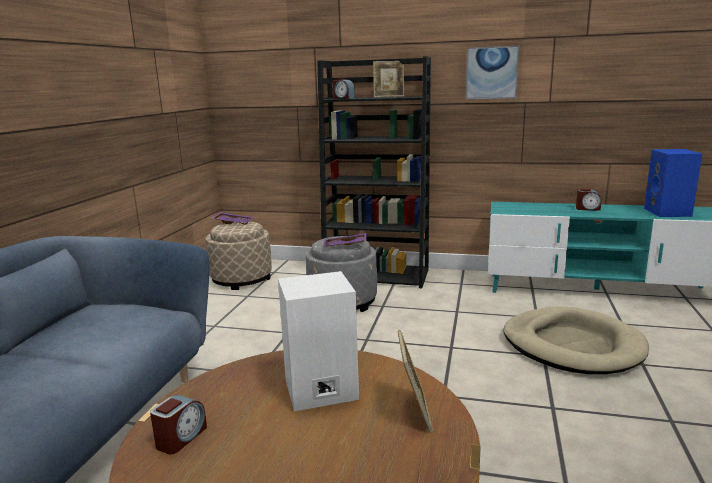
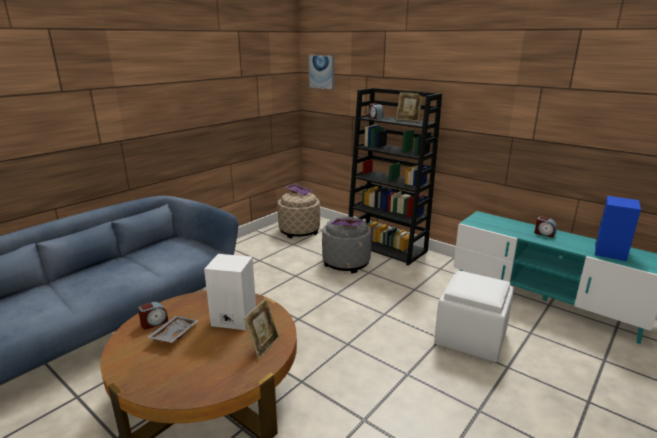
camera: 25 degrees right, 5 degrees up
(240, 444) = (173, 334): none -> grey tray
(491, 73) = (487, 110): picture -> picture (322, 72)
(572, 345) = (470, 337): beige dog bed -> white ottoman

